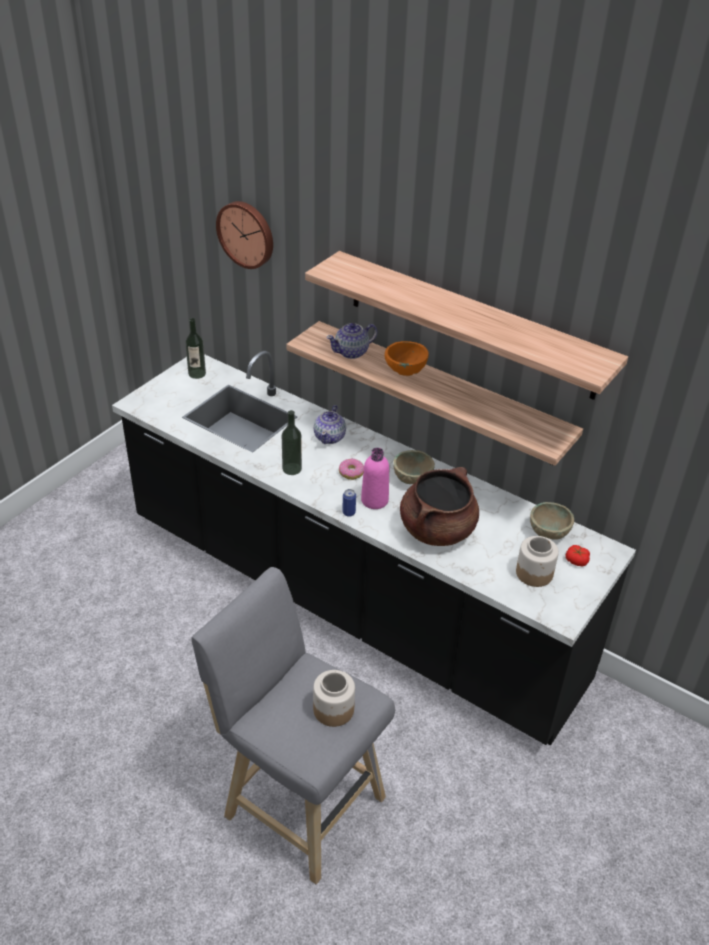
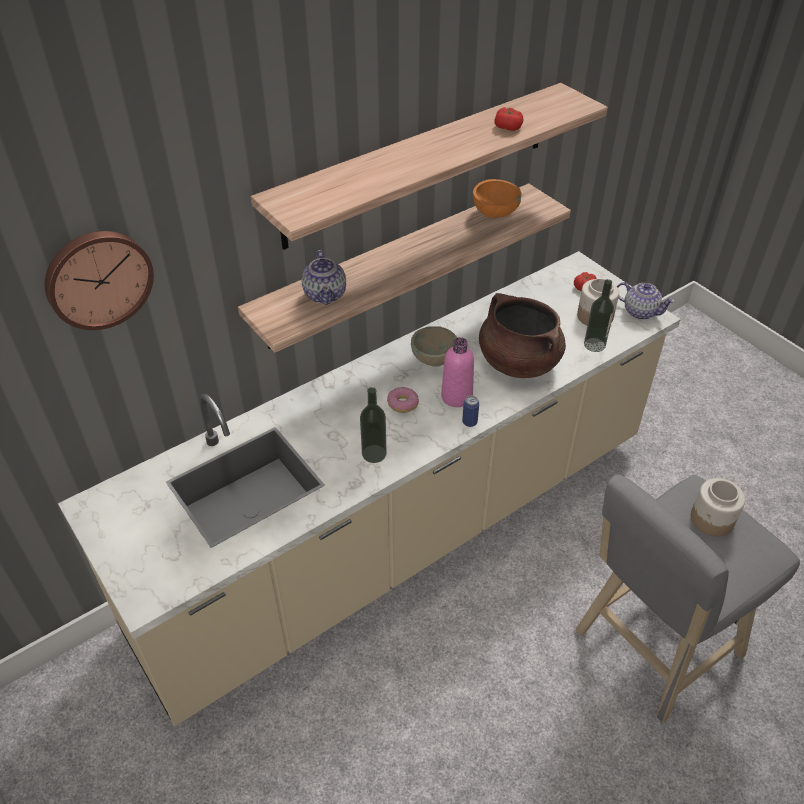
camera: 70 degrees left, 5 degrees up
(197, 374) = (118, 512): bottle -> bottle (594, 345)
(330, 437) = (330, 406): teapot -> teapot (640, 311)
(349, 599) = (402, 534): black counter -> beige counter
(404, 371) = (385, 264): orange bowl -> orange bowl (494, 214)
(516, 337) = (508, 127): none -> tomato
(549, 533) = (544, 292): beige bowl -> none

